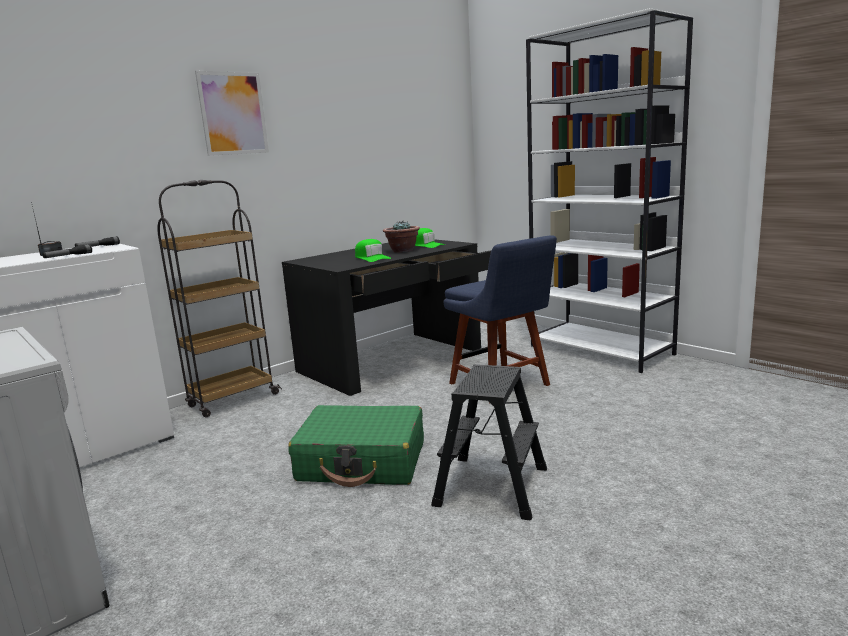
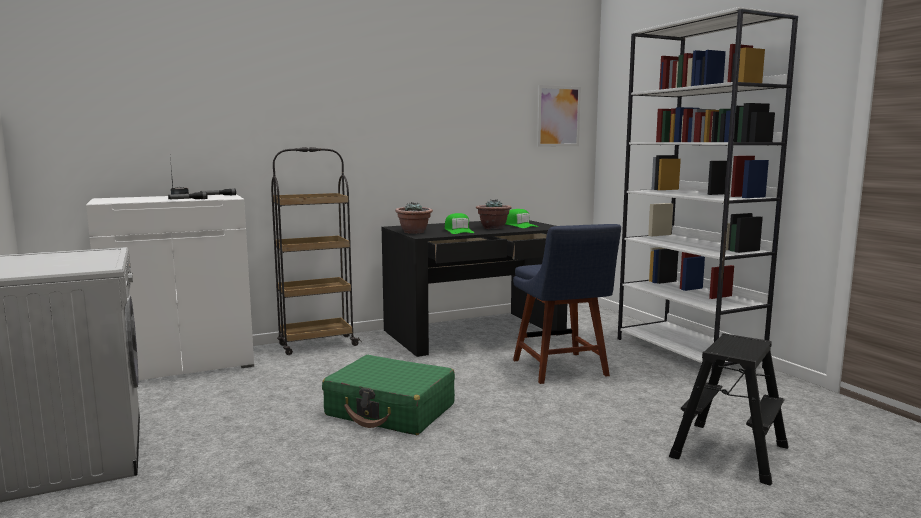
camera: 15 degrees right, 5 degrees down
(233, 113) = (352, 92): picture -> picture (558, 116)
(326, 264) = (414, 232): none -> potted plant
(491, 486) = (488, 450): black step ladder -> black step ladder (729, 451)

